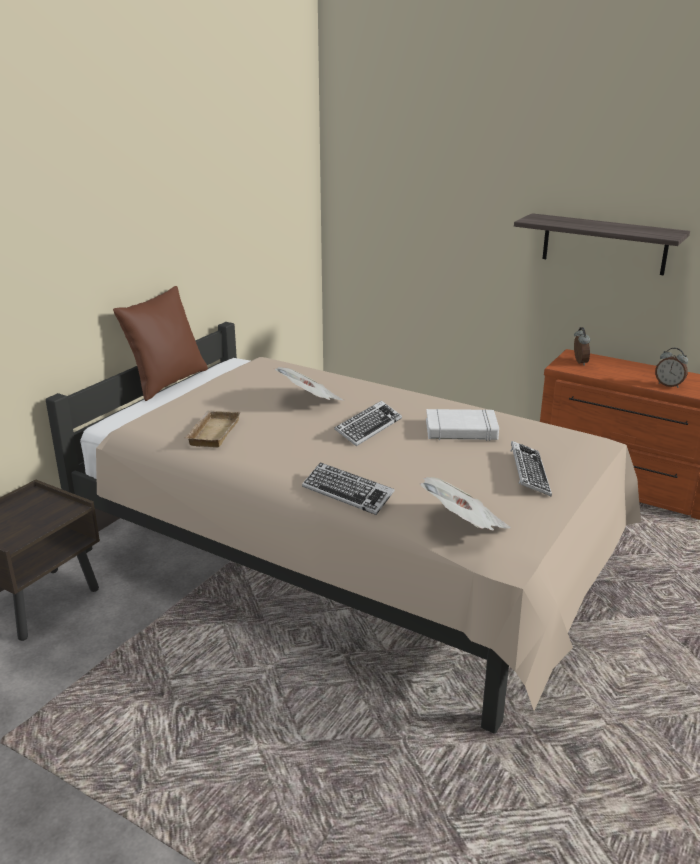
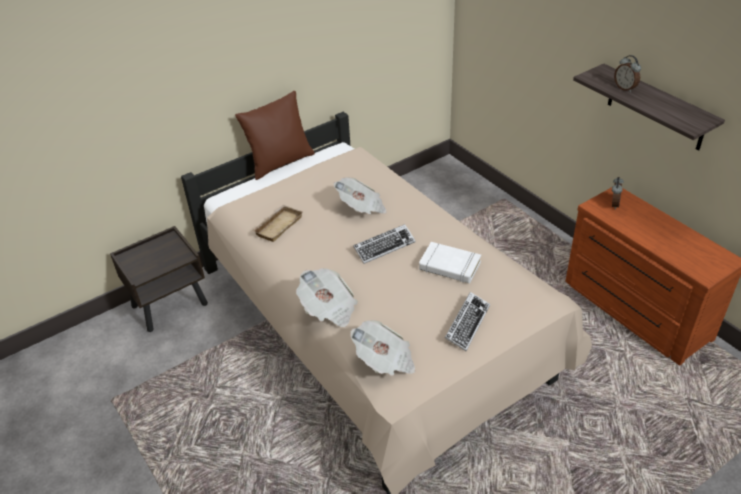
camera: 25 degrees right, 15 degrees up
(347, 493) = (328, 309): keyboard -> newspaper
(669, 385) = (672, 250): alarm clock -> alarm clock (625, 88)

